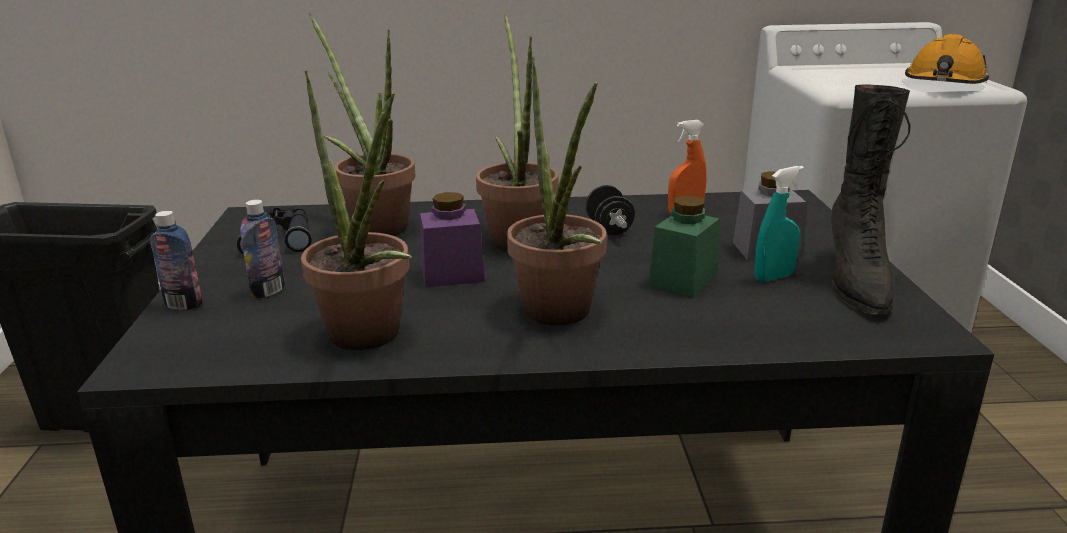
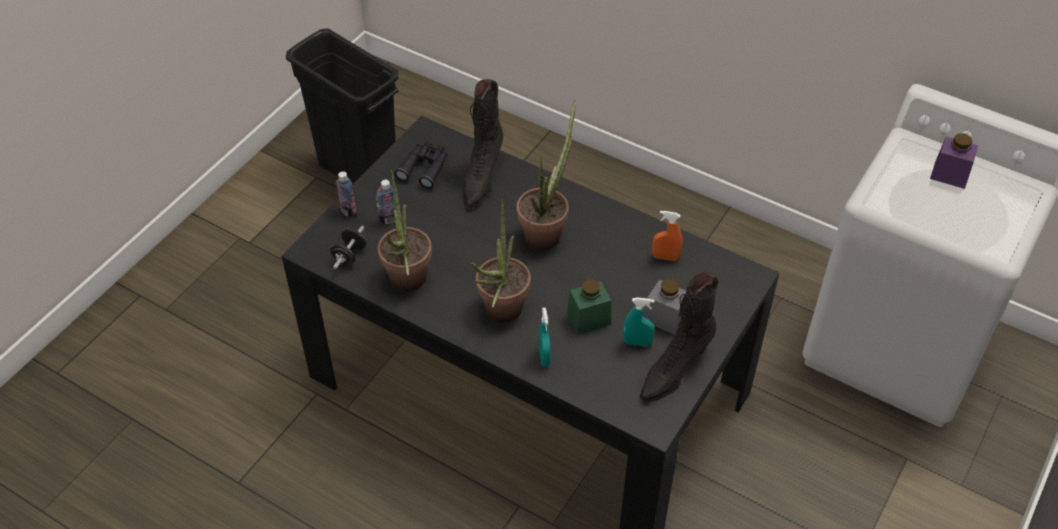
camera: 35 degrees right, 25 degrees up
(374, 225) = (481, 178): potted plant -> black boot
(452, 274) = (482, 251): purple jar -> purple jar (950, 174)
(609, 228) = (603, 250): black dumbbell -> black dumbbell (349, 255)
(686, 332) = (544, 357): none -> turquoise spray bottle
(944, 83) = (976, 228): orange hard hat -> none

